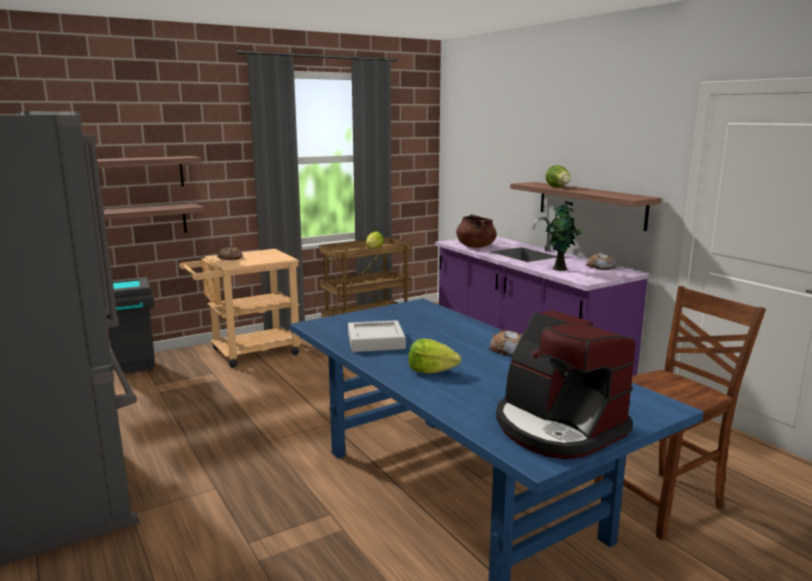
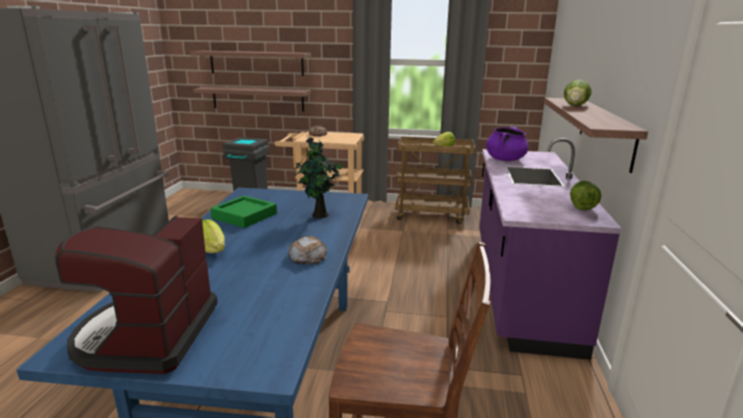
camera: 40 degrees right, 5 degrees up
(376, 341) = (244, 216): grey tray -> green tray
(475, 246) = (505, 159): brown cooking pot -> purple cooking pot
(560, 269) = (526, 198): potted plant -> potted plant (319, 215)
(601, 266) = (581, 206): bread -> lettuce

